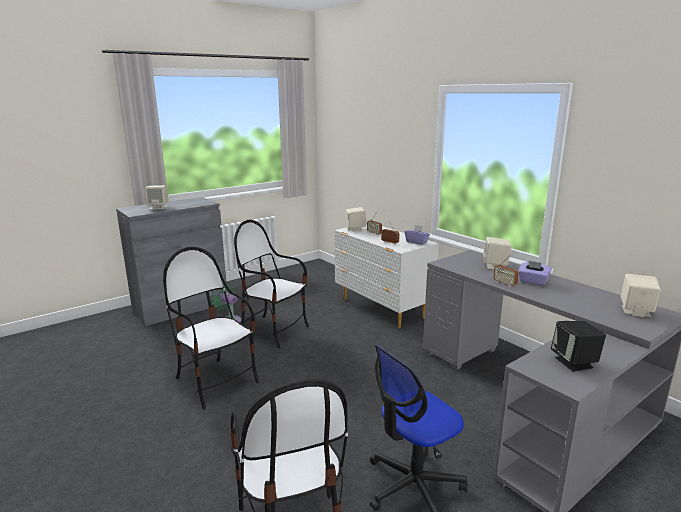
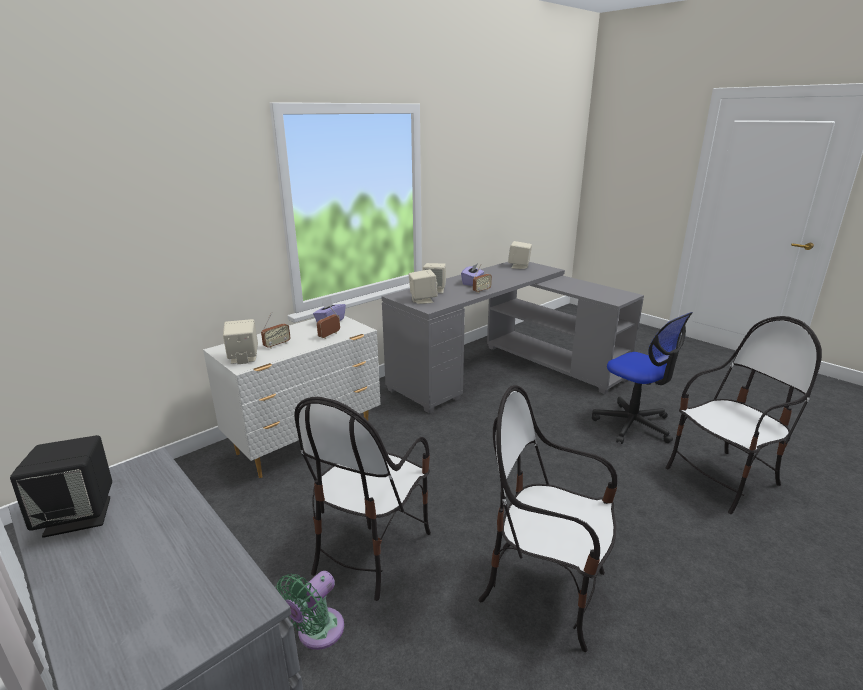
camera: 95 degrees left, 5 degrees up
(158, 207) = (154, 568): beige speaker -> beige speaker (422, 300)
(216, 382) = (545, 590): chair -> chair turned 75 degrees clockwise
(574, 363) = (598, 291): black speaker -> black speaker (79, 515)

